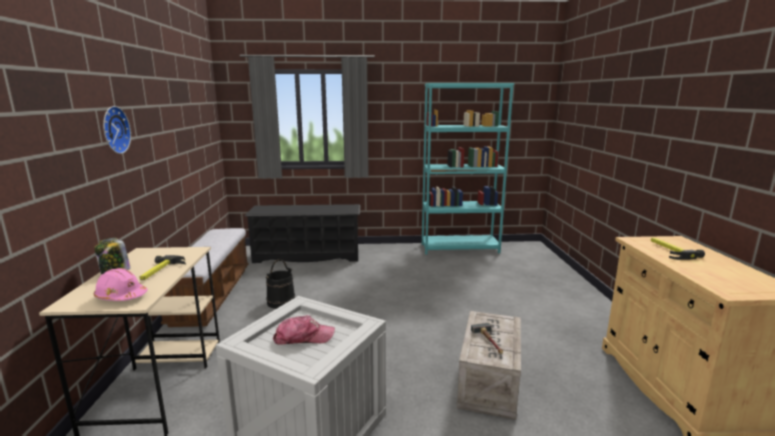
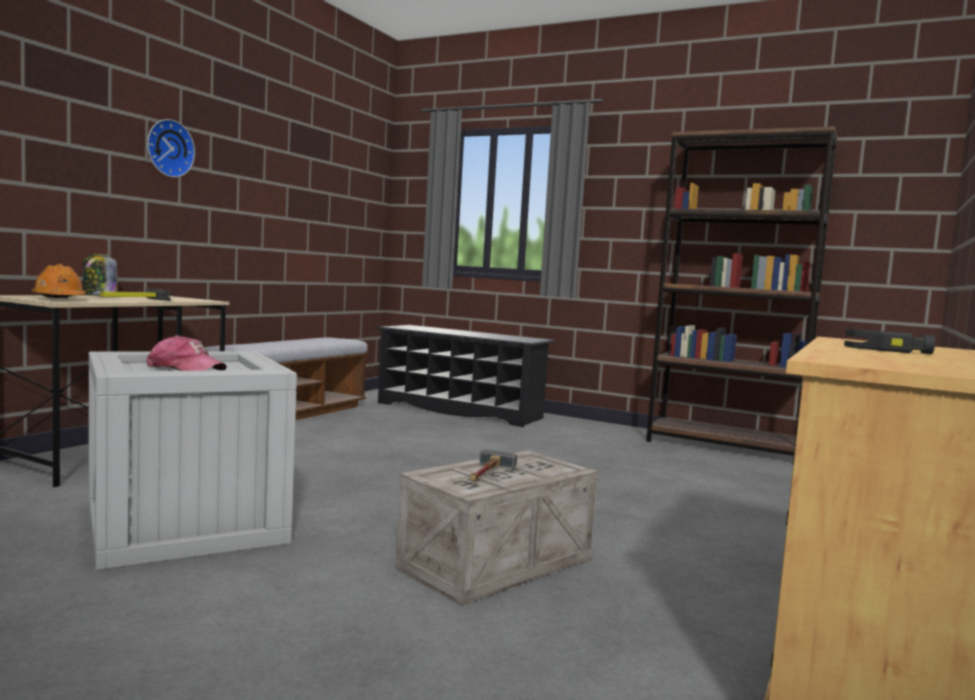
camera: 30 degrees right, 10 degrees down
(121, 296) = (59, 299): pink hard hat -> orange hard hat
(281, 302) = (351, 435): black bucket -> none
(460, 248) = (724, 447): turquoise bookcase -> brown bookcase

